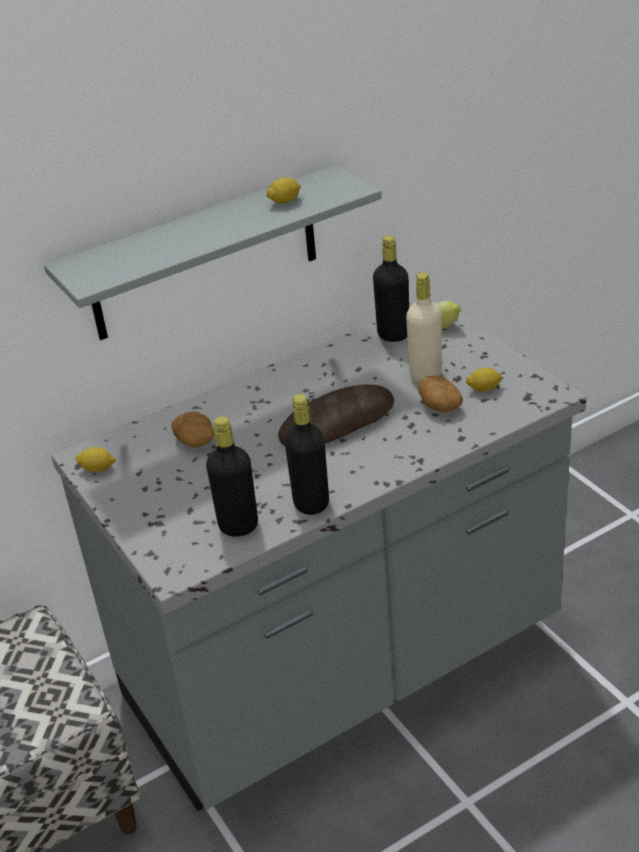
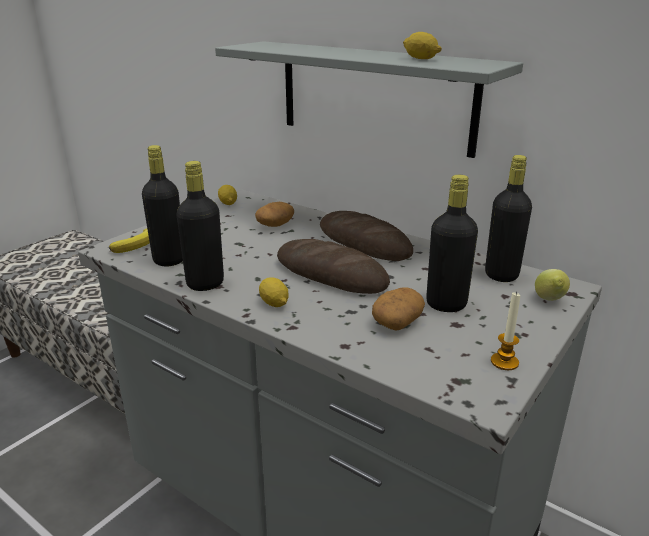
camera: 65 degrees right, 10 degrees down
(176, 548) = (138, 243): none -> banana
(283, 391) = (363, 243): none -> bread
(425, 375) = (446, 304): beige bottle -> black bottle
(484, 389) = (451, 345): lemon -> lemon (274, 303)
(514, 372) = (504, 362): none -> candle

